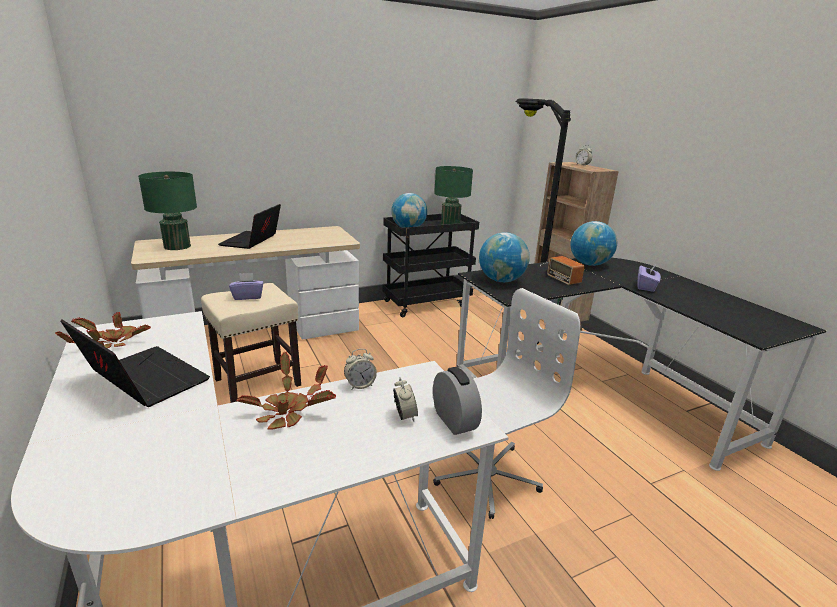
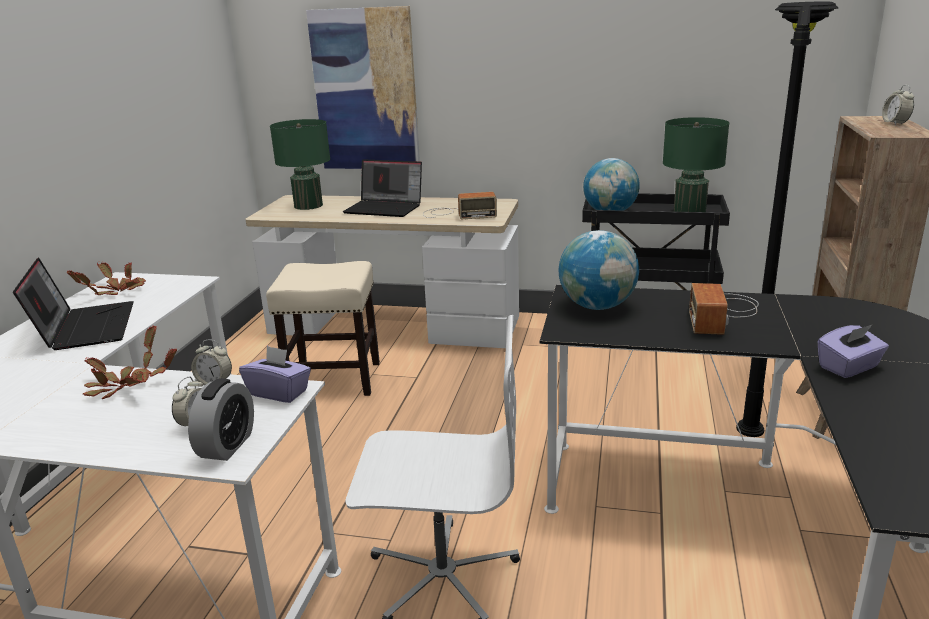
camera: 40 degrees right, 0 degrees up
(212, 147) = (366, 90): none -> picture
(248, 296) = (322, 273): purple tissue box -> purple tissue box (279, 392)
(252, 241) = (385, 208): laptop -> laptop turned 120 degrees counterclockwise
(315, 239) = (457, 214): none -> radio
(589, 264) = (811, 309): globe -> none

